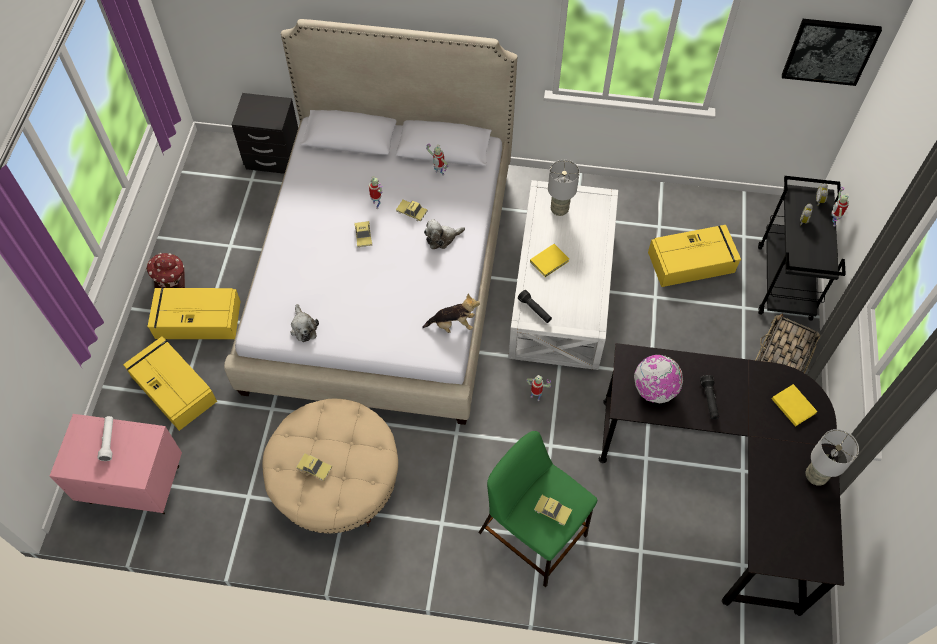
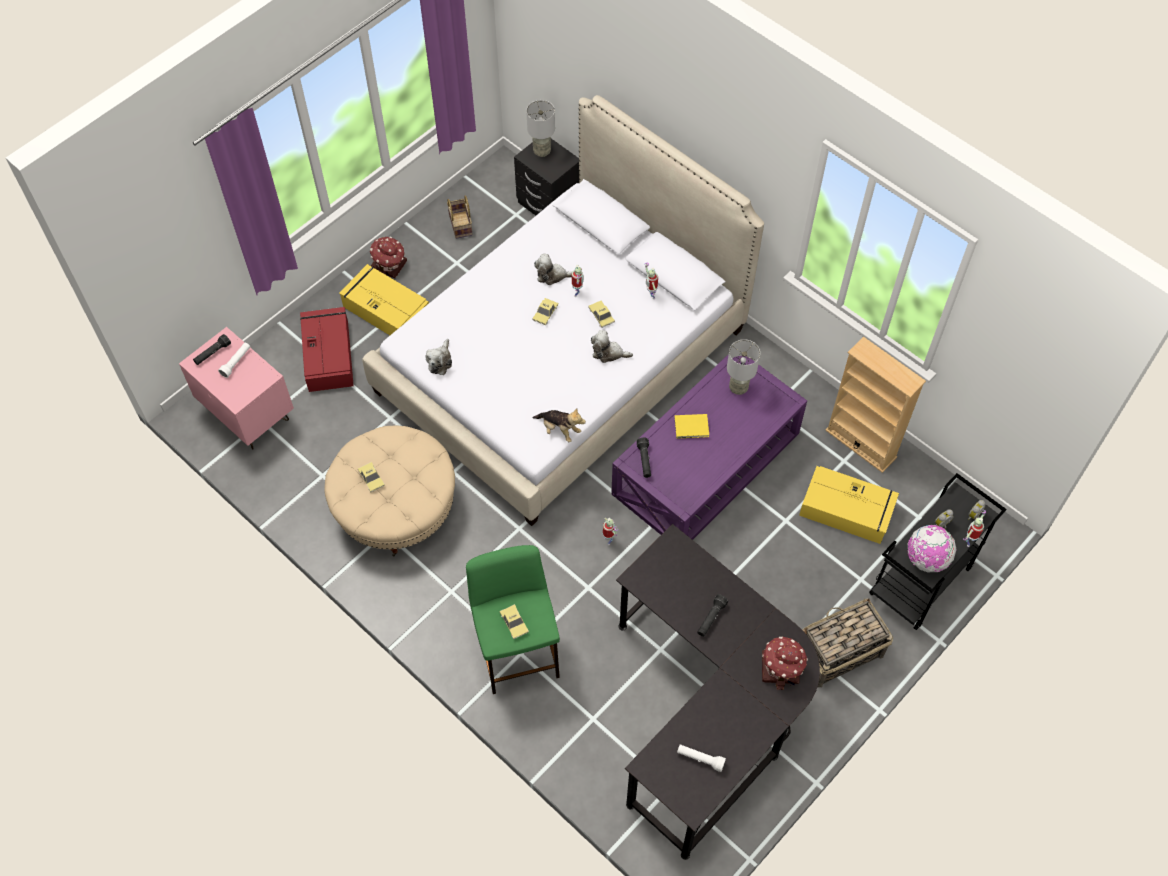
camera: 35 degrees right, 0 degrees up
(78, 446) = (212, 353): none -> black flashlight
(172, 387) = (328, 354): yellow storage box -> red storage box
(210, 213) = (461, 225): none -> basket
(344, 202) = (552, 275): none -> plush toy
(560, 289) = (705, 462): white coffee table -> purple coffee table
(654, 390) = (672, 581): globe -> globe (926, 559)
(660, 206) = (861, 443): none -> beige bookcase
(793, 405) = (781, 668): yellow book -> toy house
(798, 521) = (700, 759): none -> white flashlight
(815, 476) = (747, 735): grey table lamp -> grey table lamp (541, 151)
(829, 51) = (1039, 373): picture -> none

